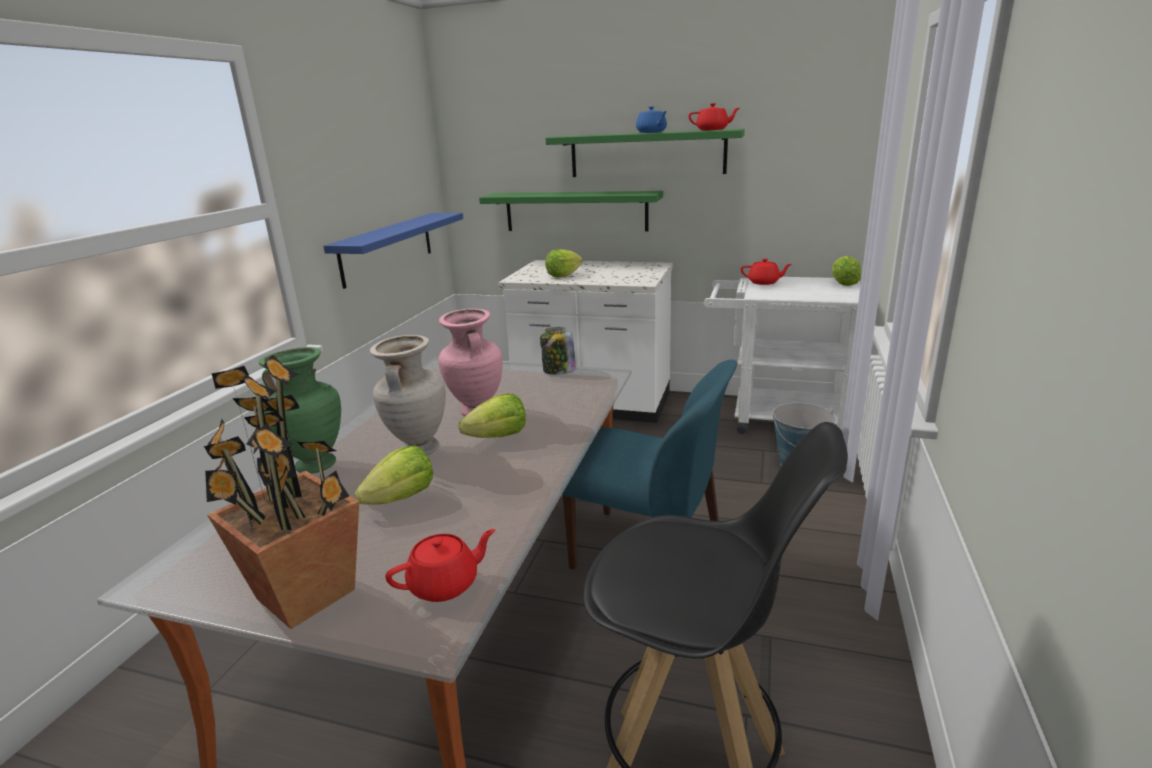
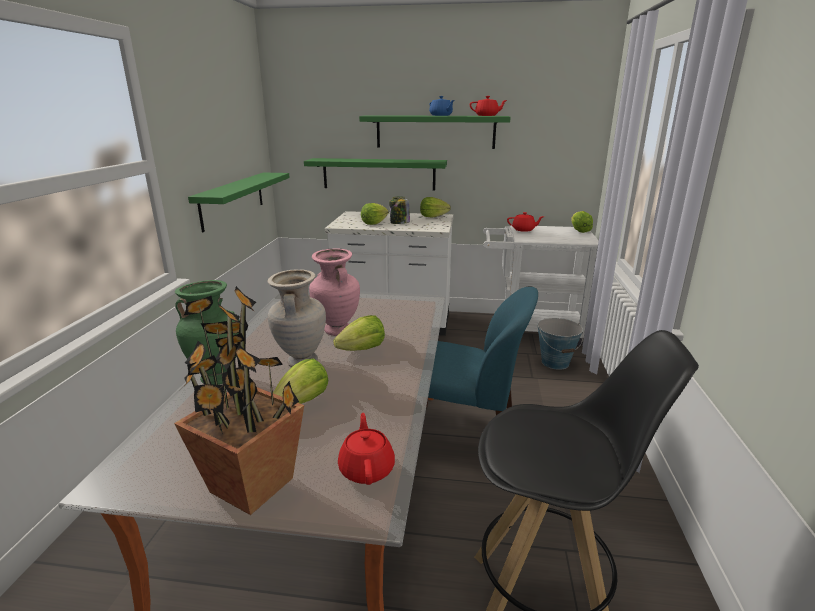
camera: 10 degrees left, 0 degrees up
(387, 248) = (233, 200): blue shelf -> green shelf
(445, 584) = (367, 468): red teapot -> red teapot turned 60 degrees counterclockwise
(558, 371) = (389, 297): jar -> jar (399, 223)
(643, 265) = (433, 216): none -> lettuce

